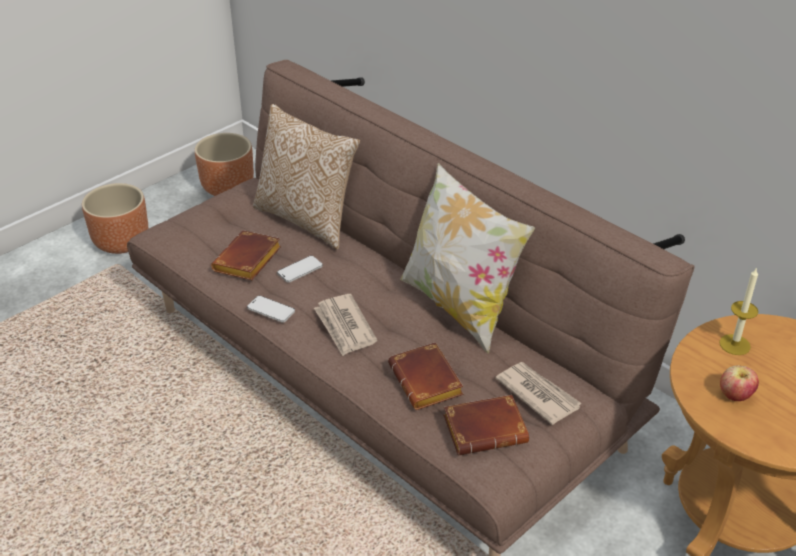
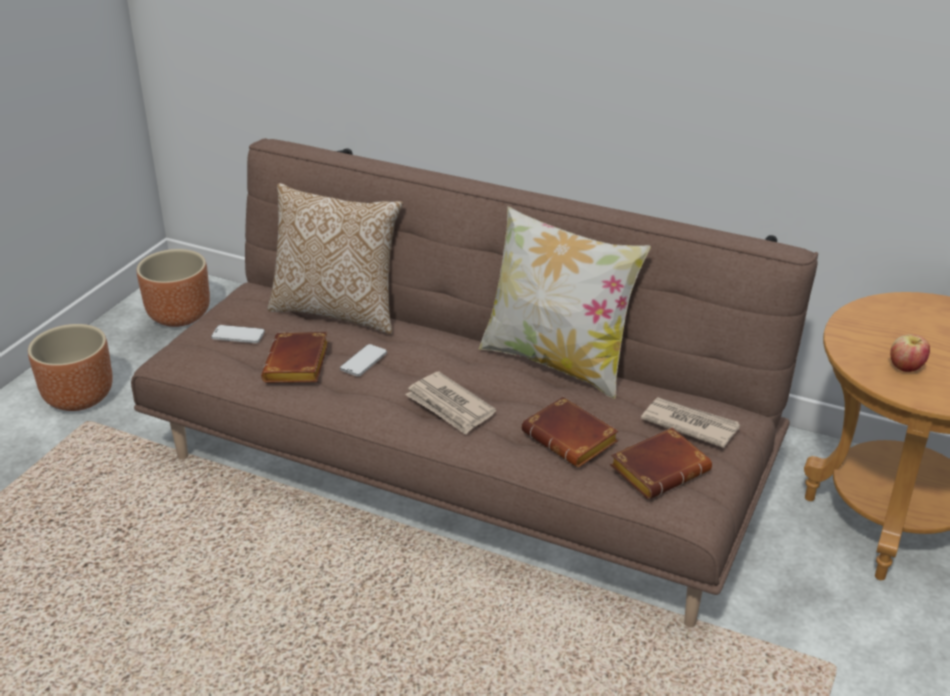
camera: 20 degrees left, 5 degrees down
(271, 310) = (356, 408): phone -> phone (238, 336)
(734, 344) = (875, 324): candle -> none

